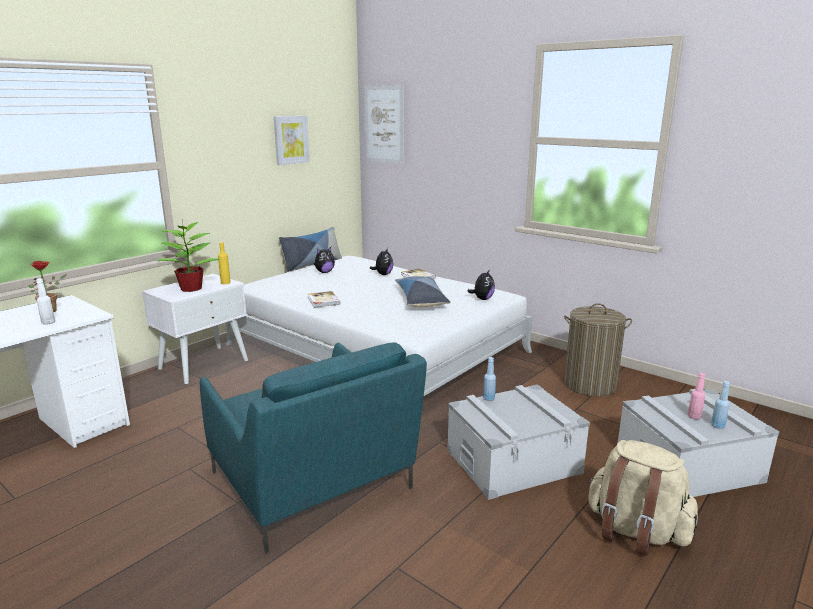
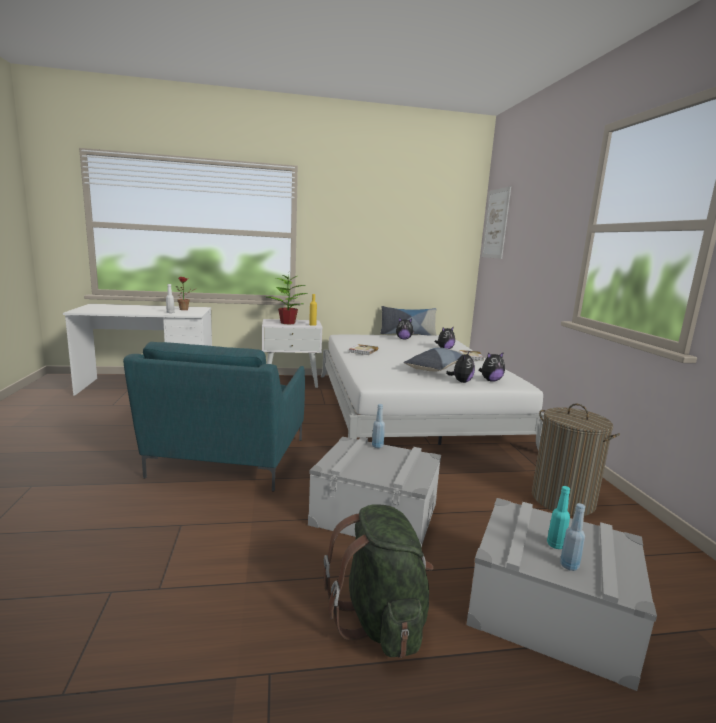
camera: 40 degrees right, 5 degrees down
(291, 139) = (407, 230): picture -> none
(467, 308) = (461, 381): none -> plush toy
(635, 531) = (380, 619): beige backpack -> green backpack
(694, 417) = (555, 545): pink bottle -> turquoise bottle

